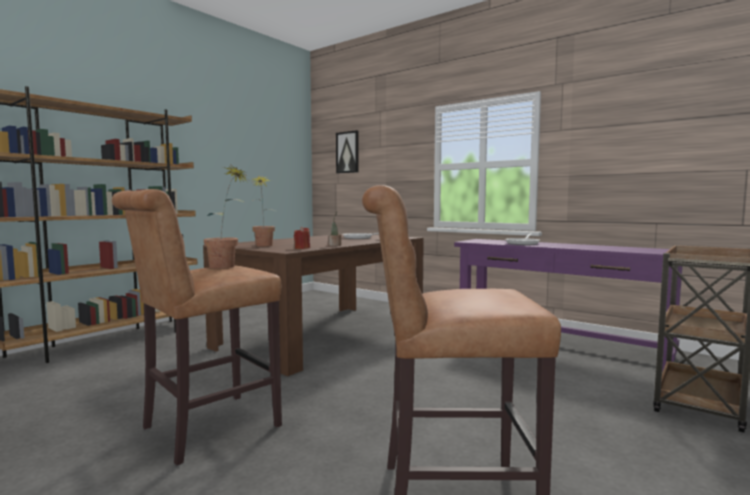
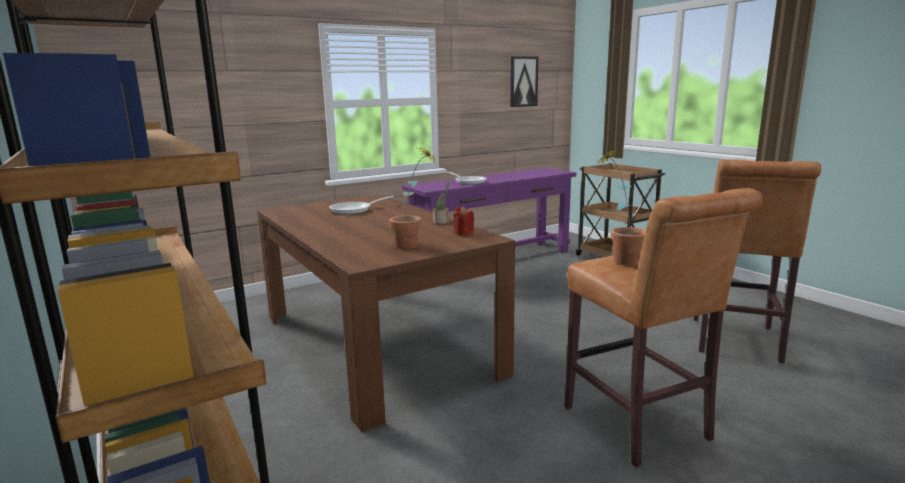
camera: 70 degrees left, 10 degrees up
(347, 152) = (156, 75): picture -> picture (523, 81)

